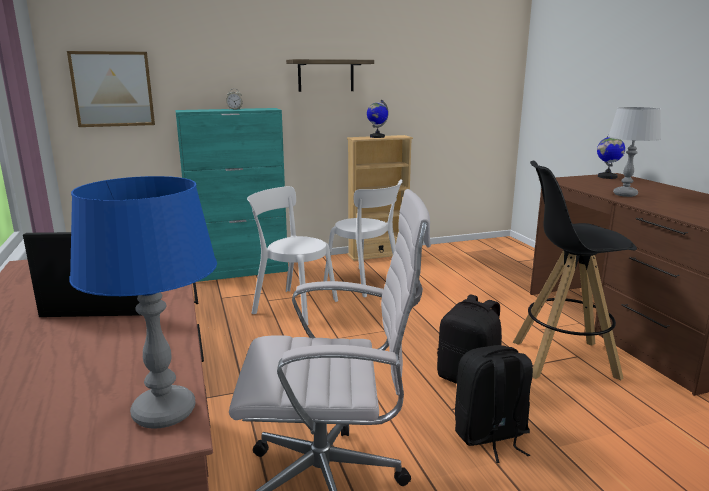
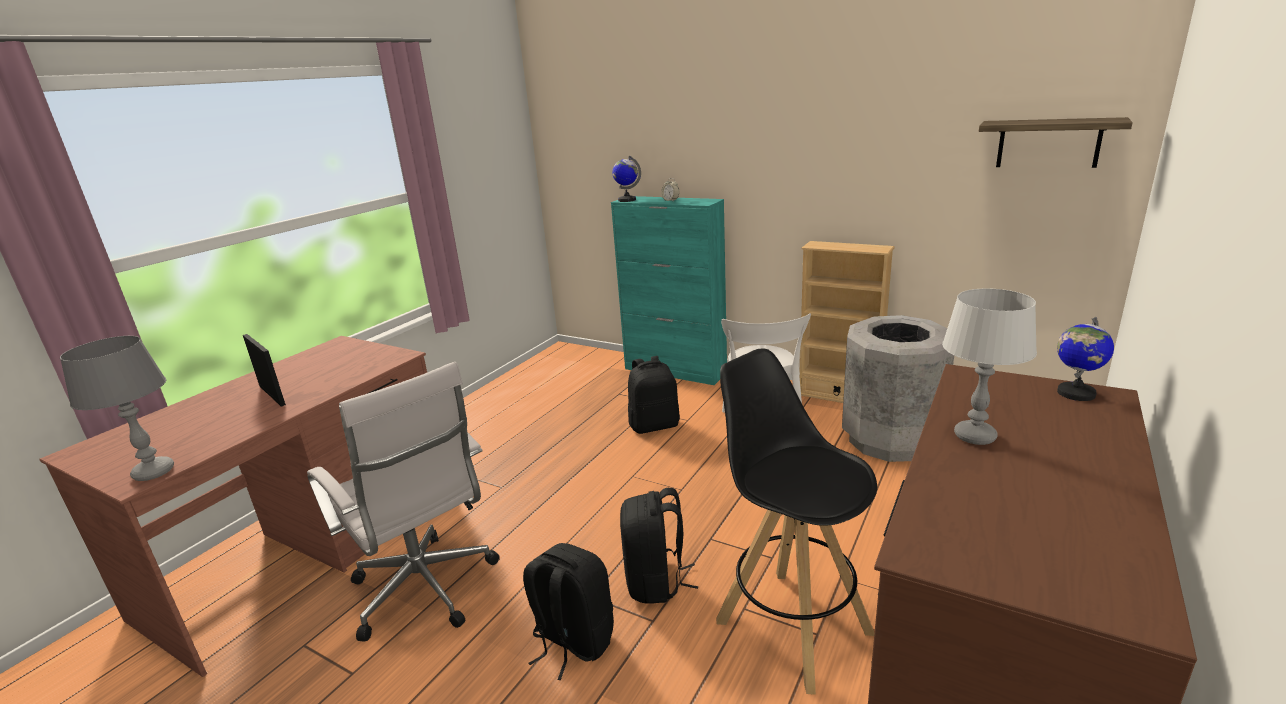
camera: 50 degrees right, 5 degrees up
(113, 89) = (583, 173): picture -> none
(163, 412) = (154, 472): blue table lamp -> grey table lamp
(292, 305) = (654, 425): white chair -> black backpack
(326, 75) = (788, 161): shelf -> shelf (1048, 143)
(377, 137) = (843, 245): globe -> globe (627, 200)
(443, 265) = (891, 440): none -> grey trash can

